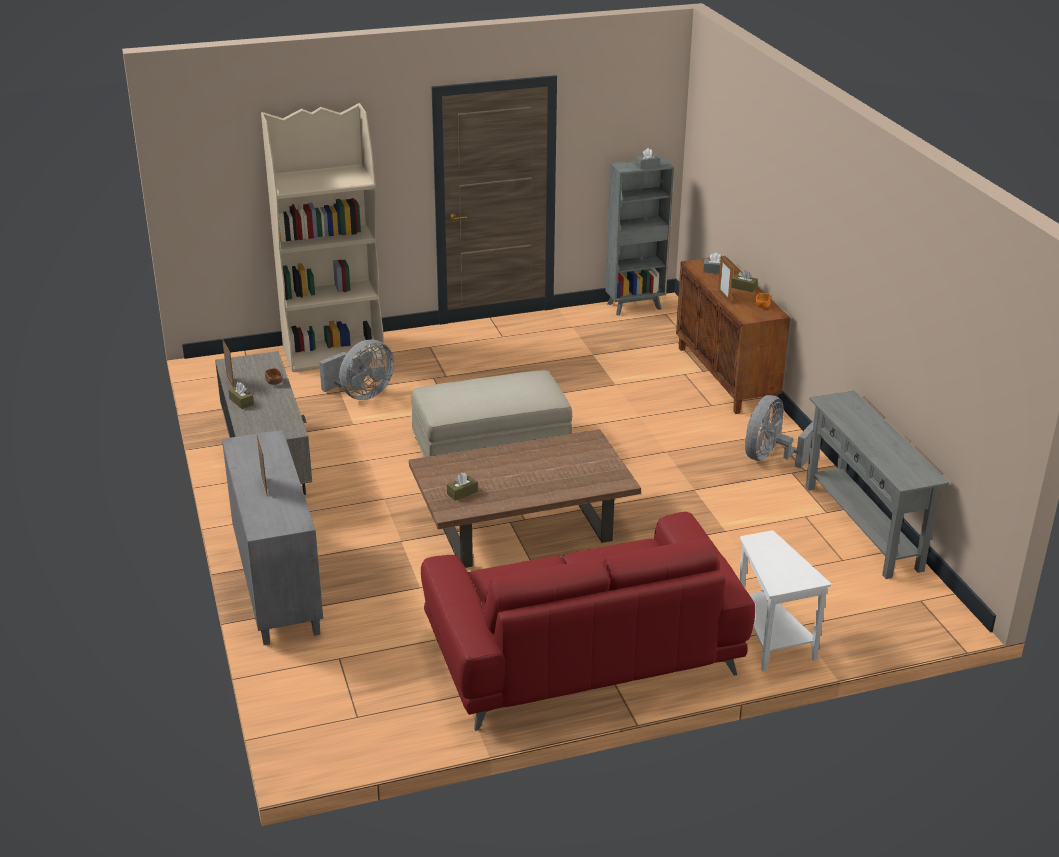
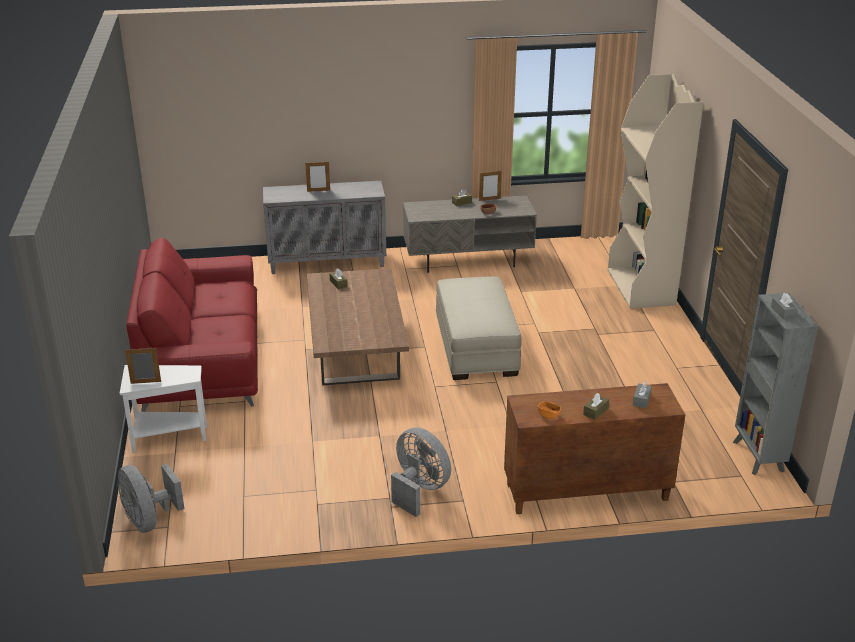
camera: 100 degrees right, 0 degrees up
(361, 395) = (567, 296): grey fan -> grey fan (149, 520)
(723, 297) = (572, 394): picture frame -> picture frame (146, 382)
(863, 527) = (285, 521): grey console table -> none

